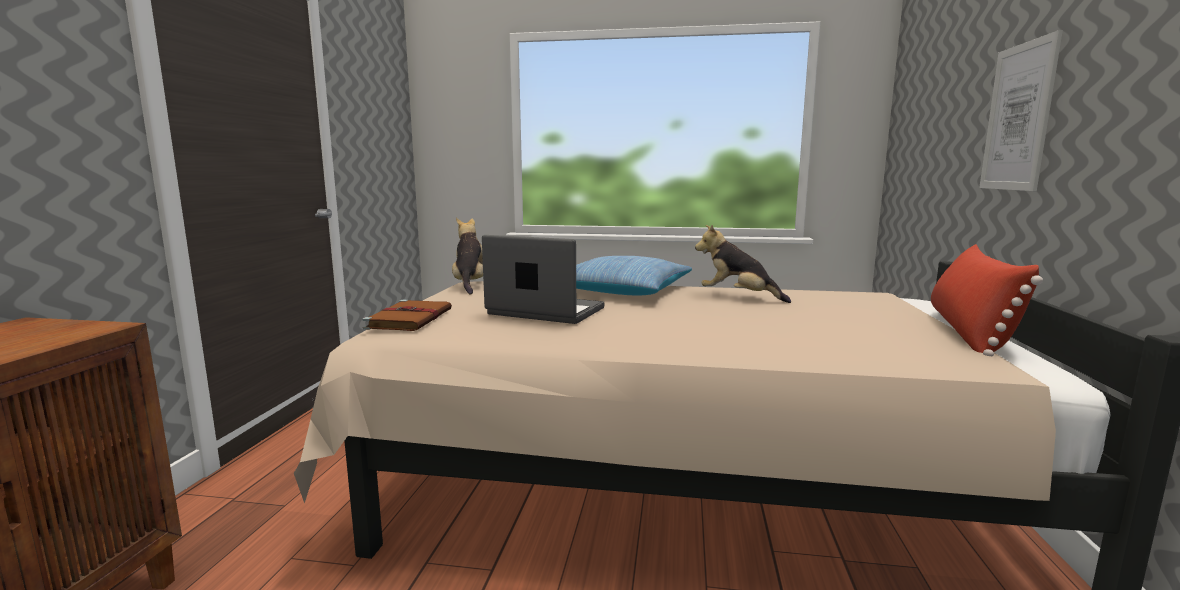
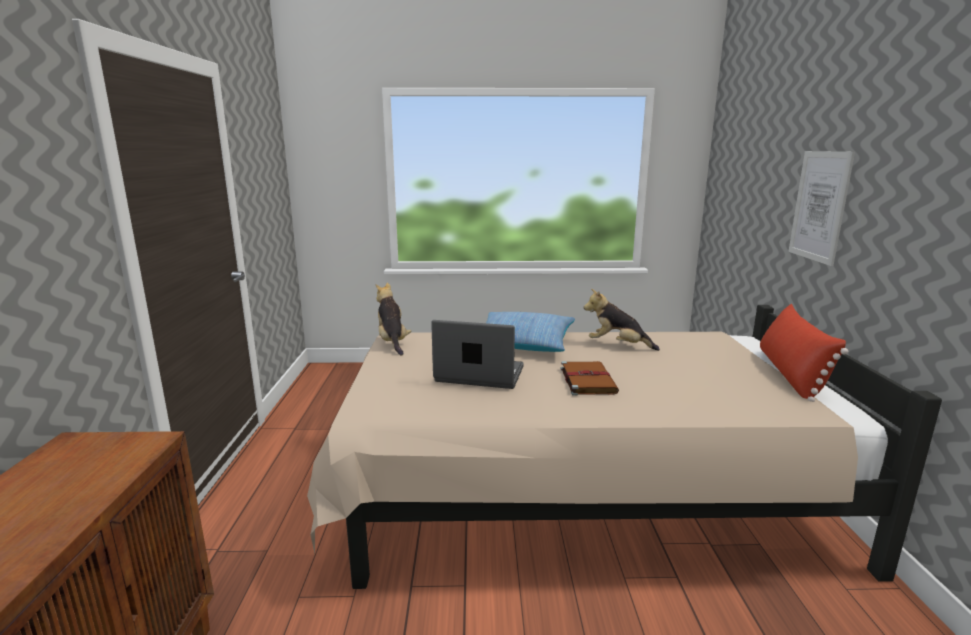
camera: 10 degrees left, 5 degrees up
(410, 319) = (374, 391): brown book -> brown book (587, 380)

